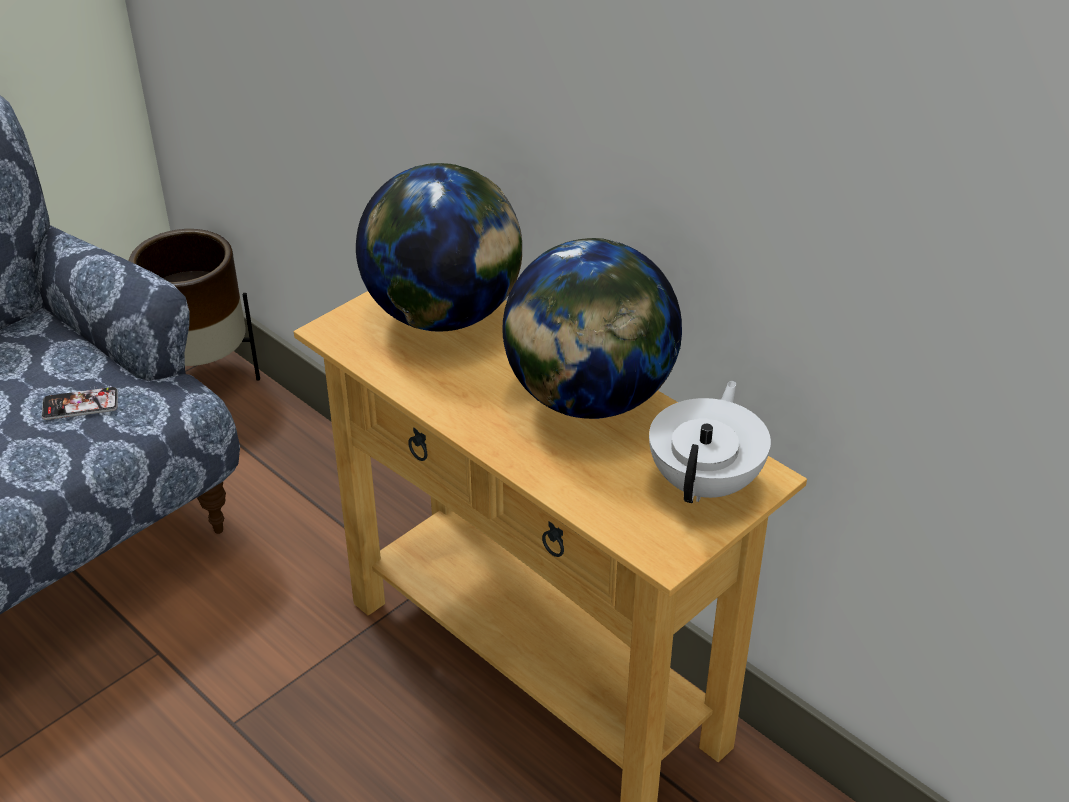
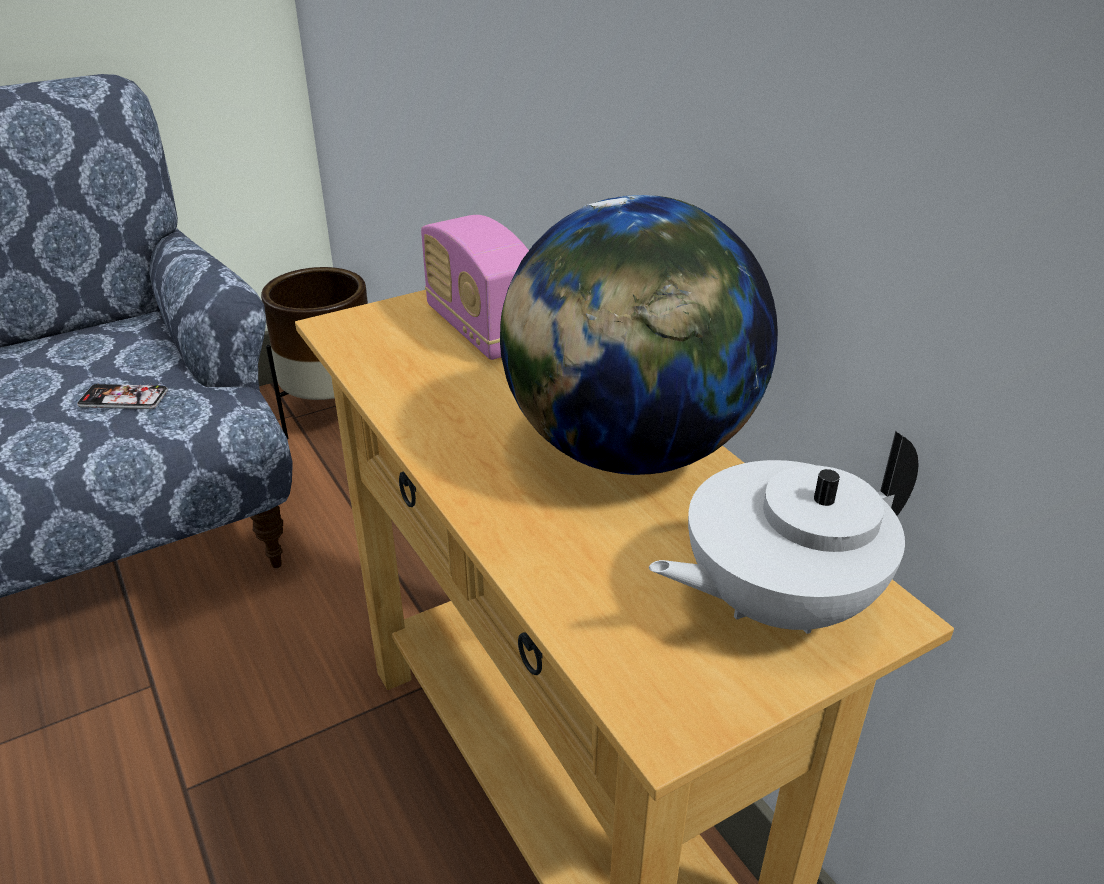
camera: 15 degrees right, 5 degrees down
(443, 316) = (481, 329): globe -> radio
(706, 482) = (775, 602): white teapot -> white teapot turned 150 degrees counterclockwise

